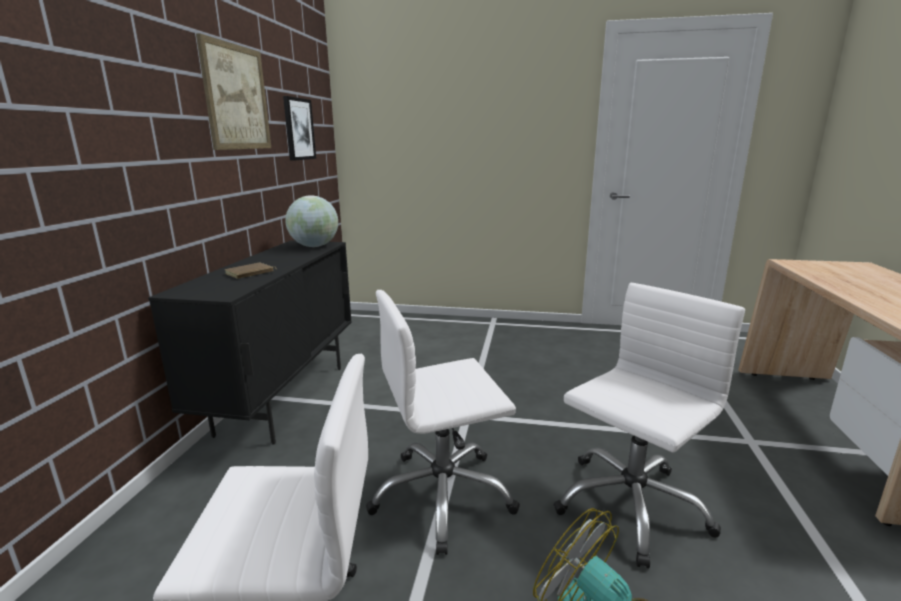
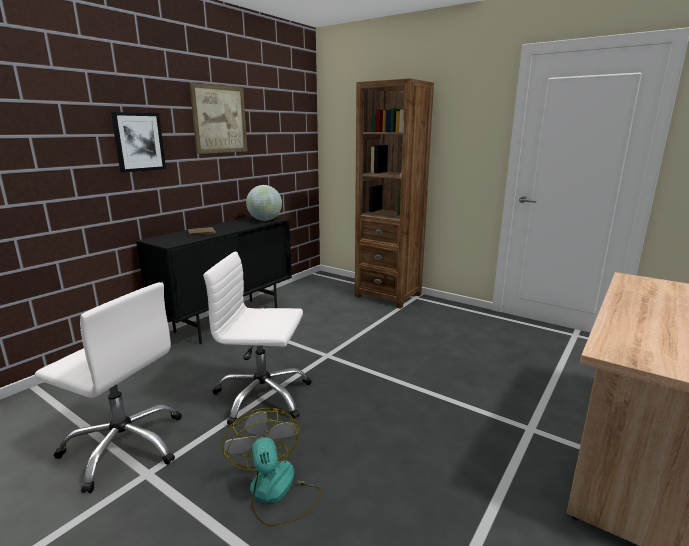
camera: 25 degrees right, 0 degrees up
(298, 129) = (277, 137): picture -> picture (138, 142)
(461, 326) = (388, 295): none -> brown bookcase
(630, 505) = (375, 438): white office chair -> none

